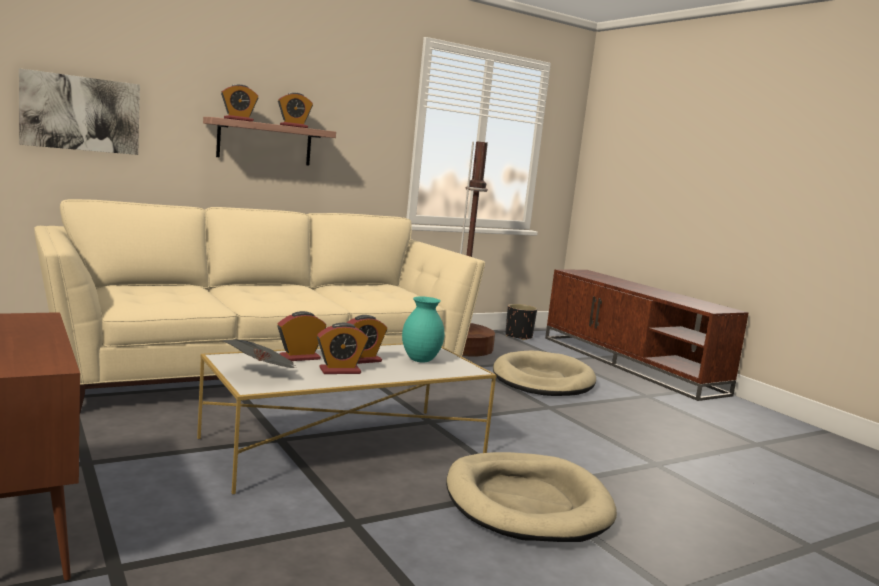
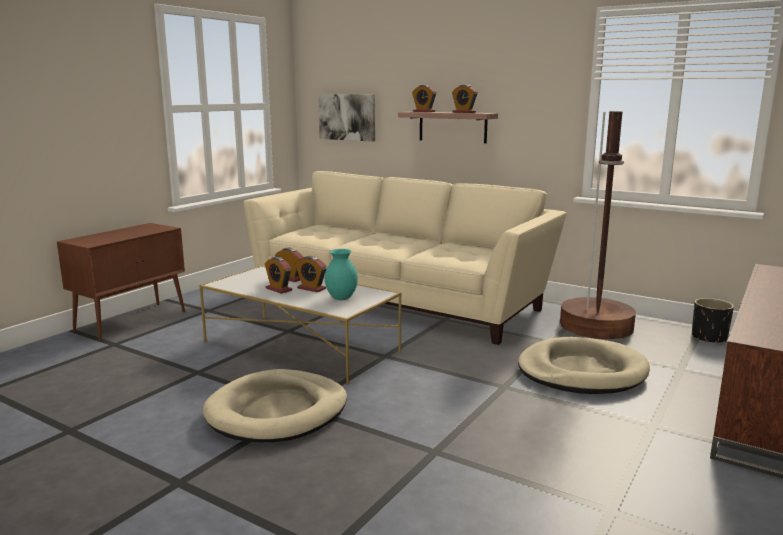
camera: 65 degrees right, 5 degrees up
(262, 374) = (244, 280): newspaper -> none

